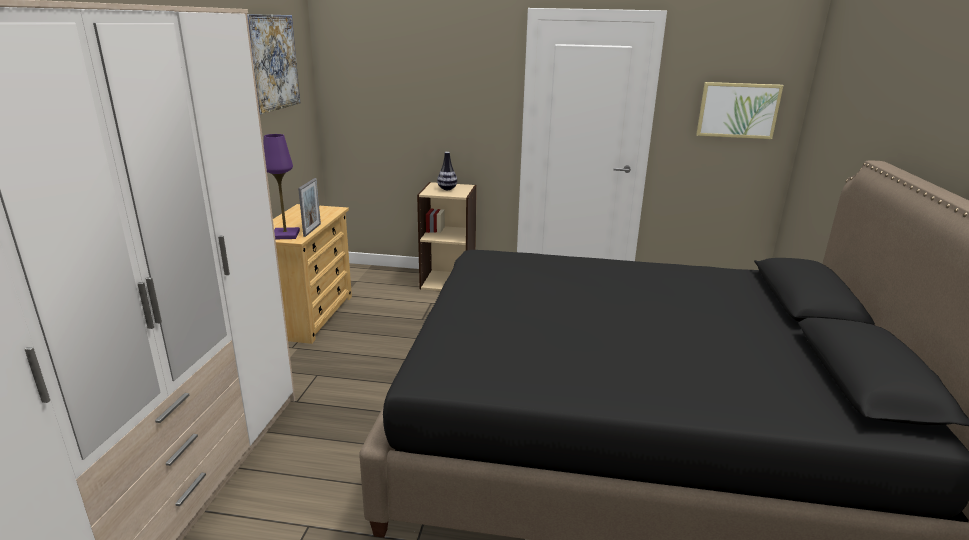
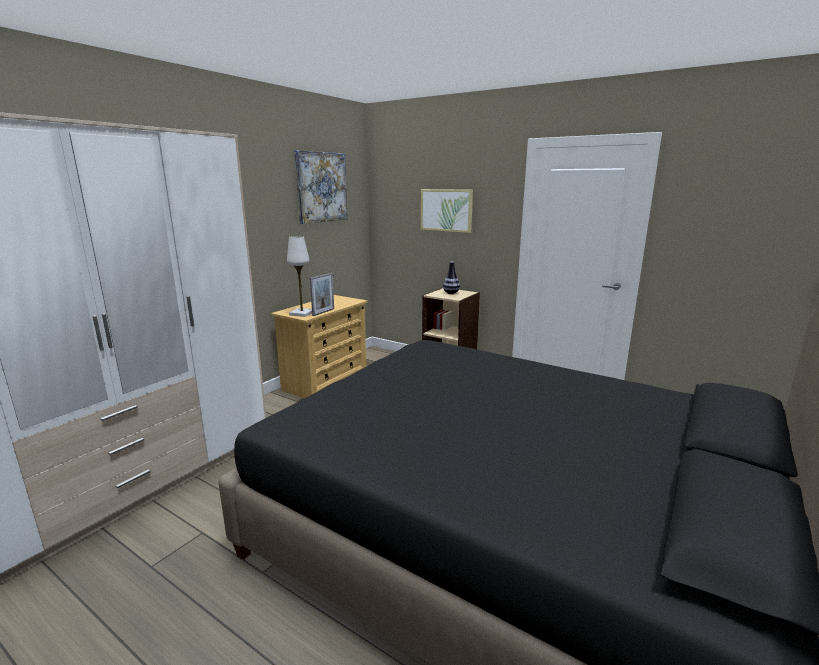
camera: 25 degrees right, 5 degrees down
(285, 235) = (302, 313): purple table lamp -> white table lamp
(738, 110) = (742, 231): picture -> picture (446, 210)

